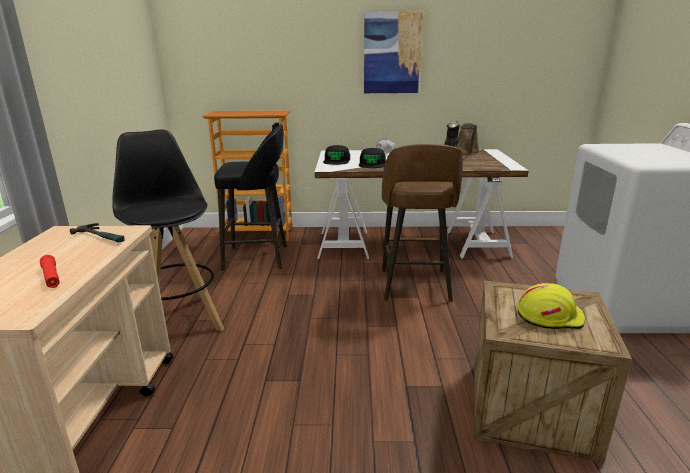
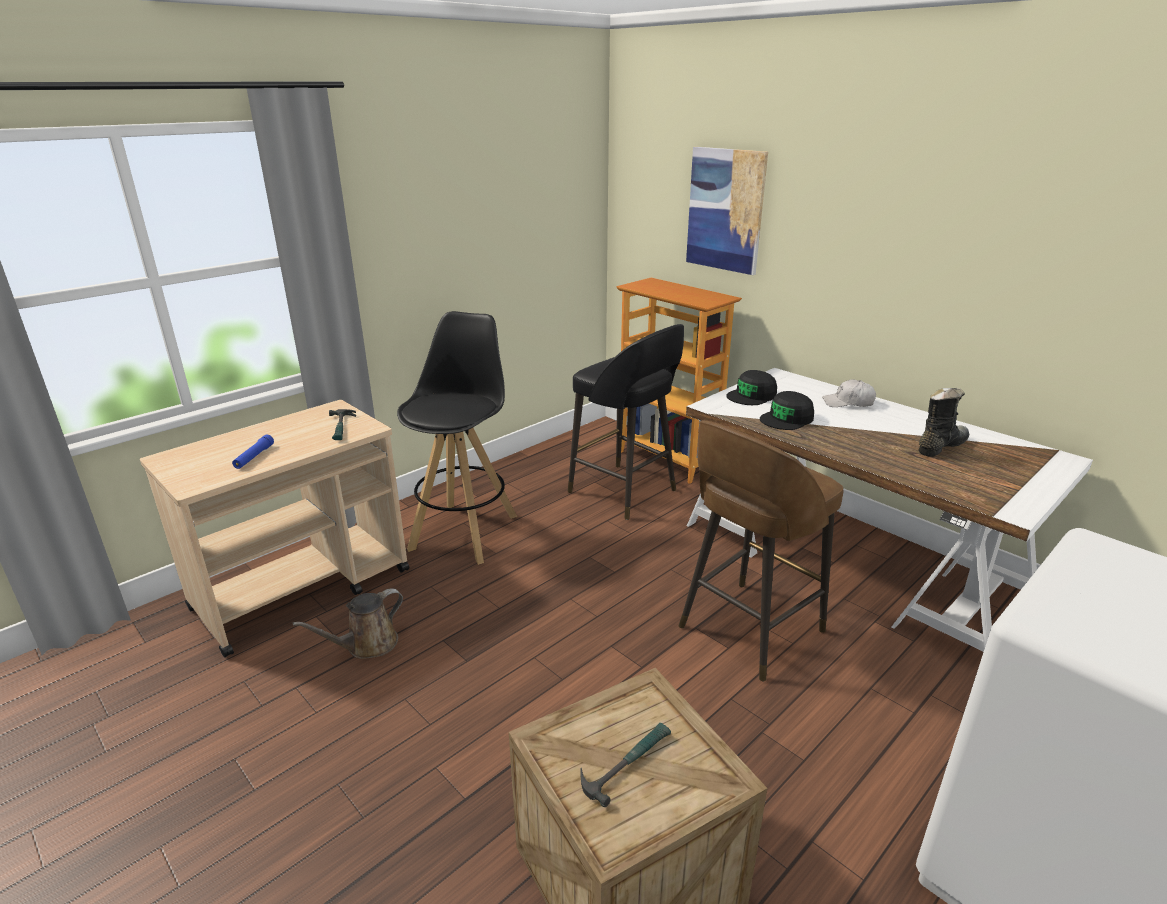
camera: 45 degrees right, 5 degrees up
(51, 277) = (254, 457): red flashlight -> blue flashlight
(392, 53) = (913, 235): picture -> picture (725, 210)
(467, 152) = (1005, 447): brown watering can -> brown watering can (367, 645)
(549, 316) = (626, 763): yellow hard hat -> hammer

